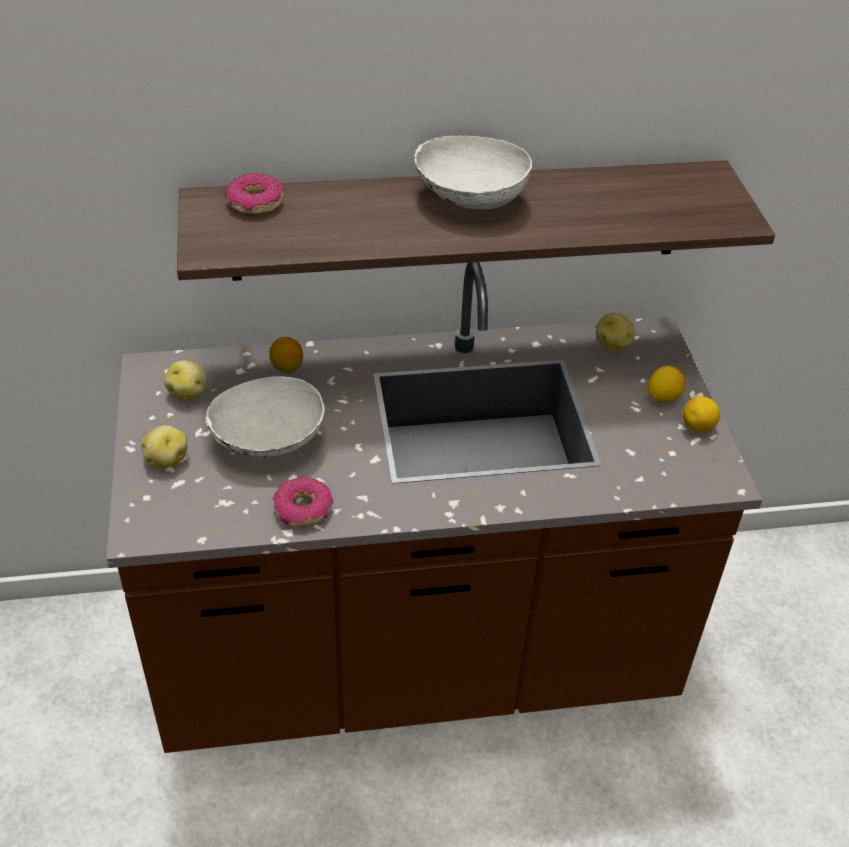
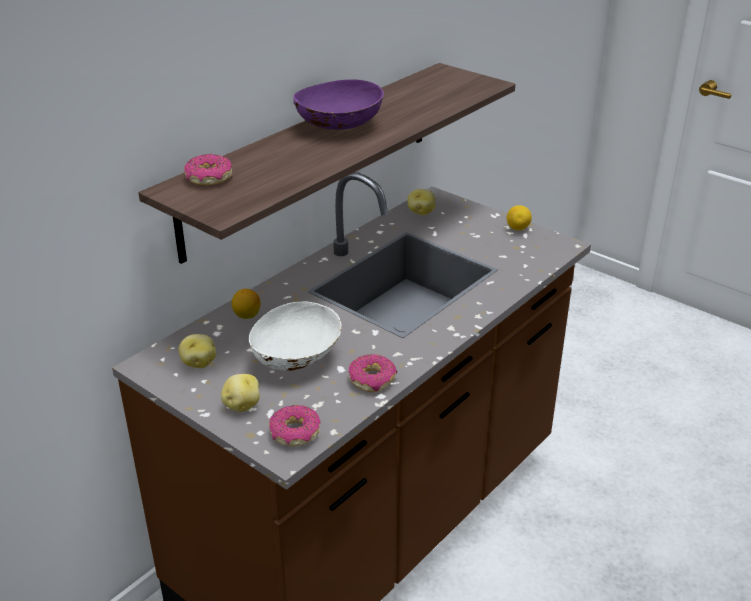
camera: 40 degrees left, 10 degrees down
(170, 518) = (294, 433): none -> donut
(469, 200) = (339, 127): white bowl -> purple bowl
(663, 397) = (482, 224): lemon -> none

